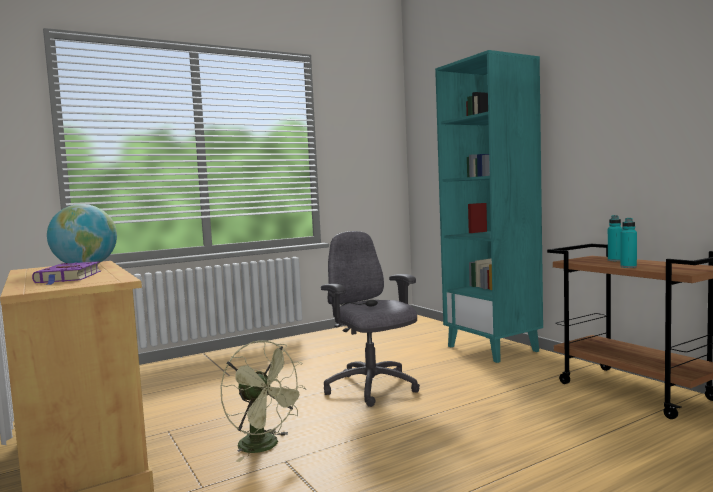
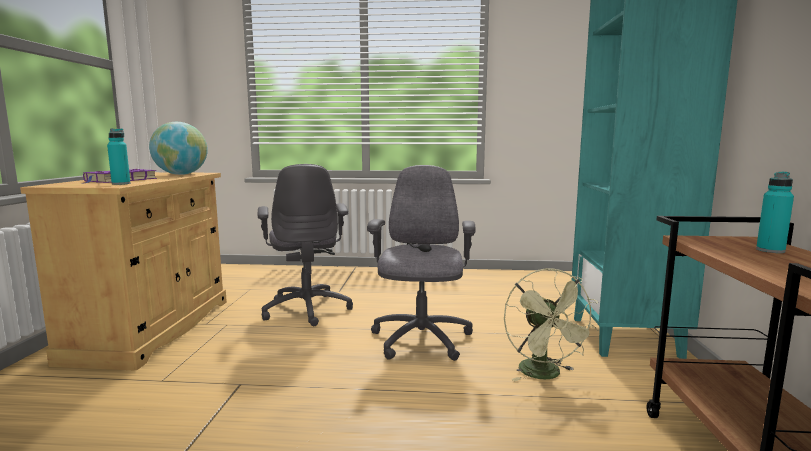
camera: 35 degrees right, 5 degrees up
(228, 396) = (307, 309): none -> grey office chair
(265, 446) = (252, 364): green fan -> green fan (545, 375)
(628, 267) = (752, 265): turquoise bottle -> turquoise bottle (121, 184)

